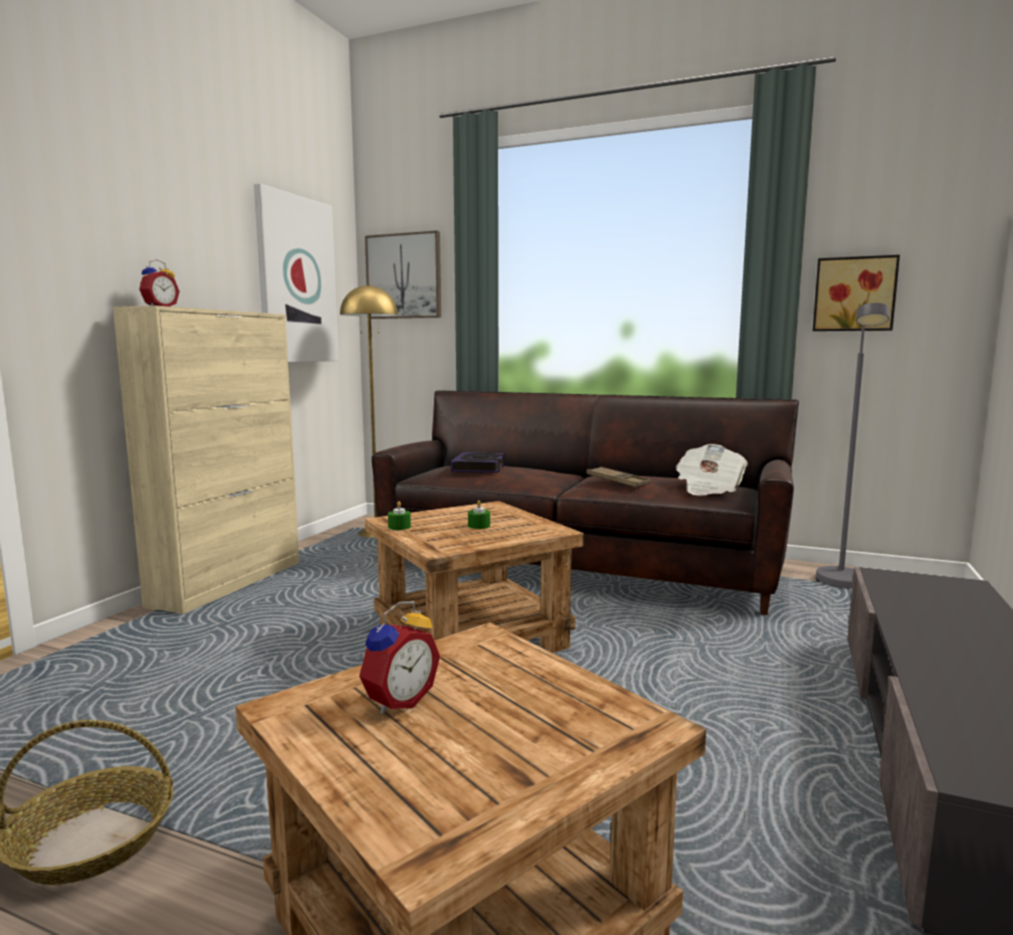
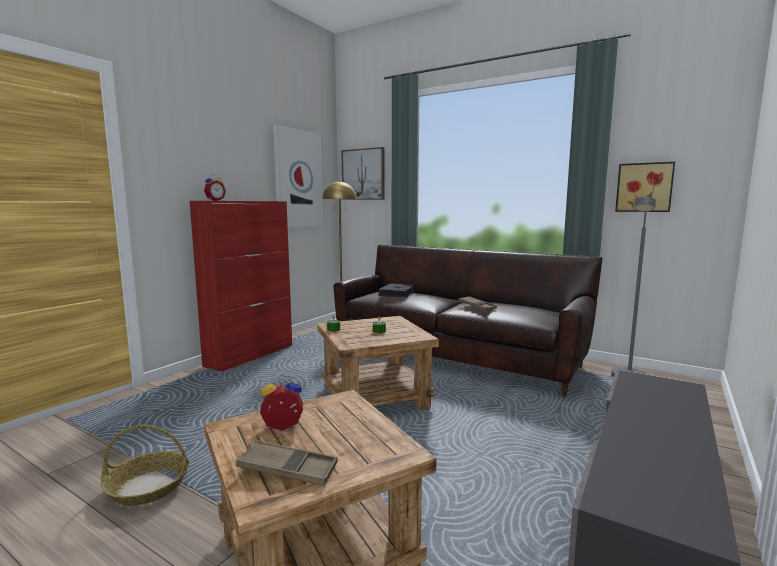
camera: 10 degrees right, 0 degrees up
(229, 583) = (251, 355): beige cabinet -> red cabinet
(397, 700) = (282, 428): alarm clock -> alarm clock turned 150 degrees counterclockwise
(450, 778) = (288, 469): none -> brown tray
(708, 489) = (533, 313): newspaper -> none

